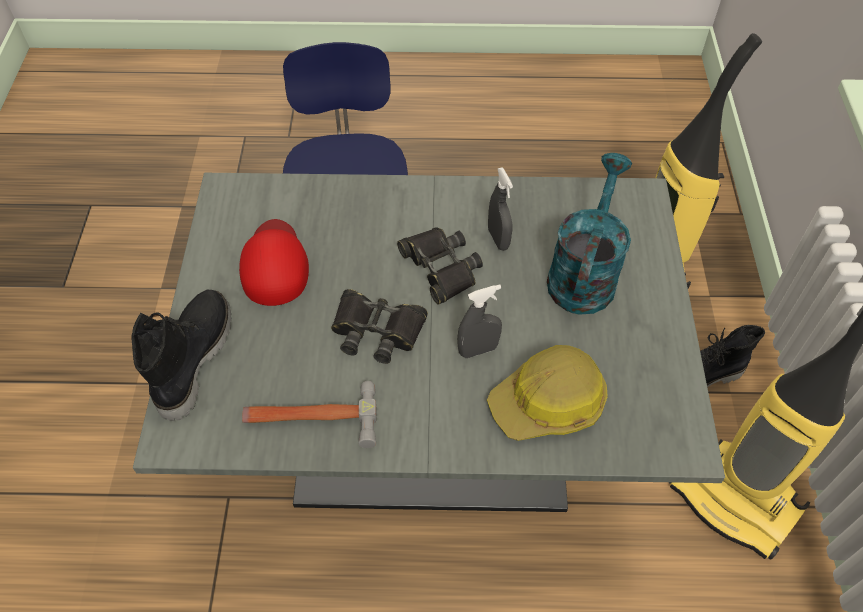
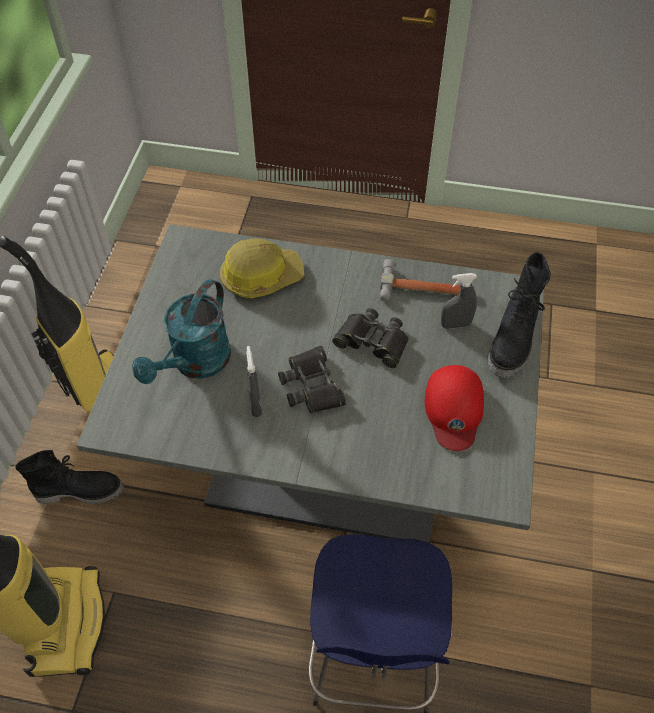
camera: 170 degrees left, 0 degrees up
(478, 350) = (299, 317): grey spray bottle -> grey spray bottle (455, 325)

